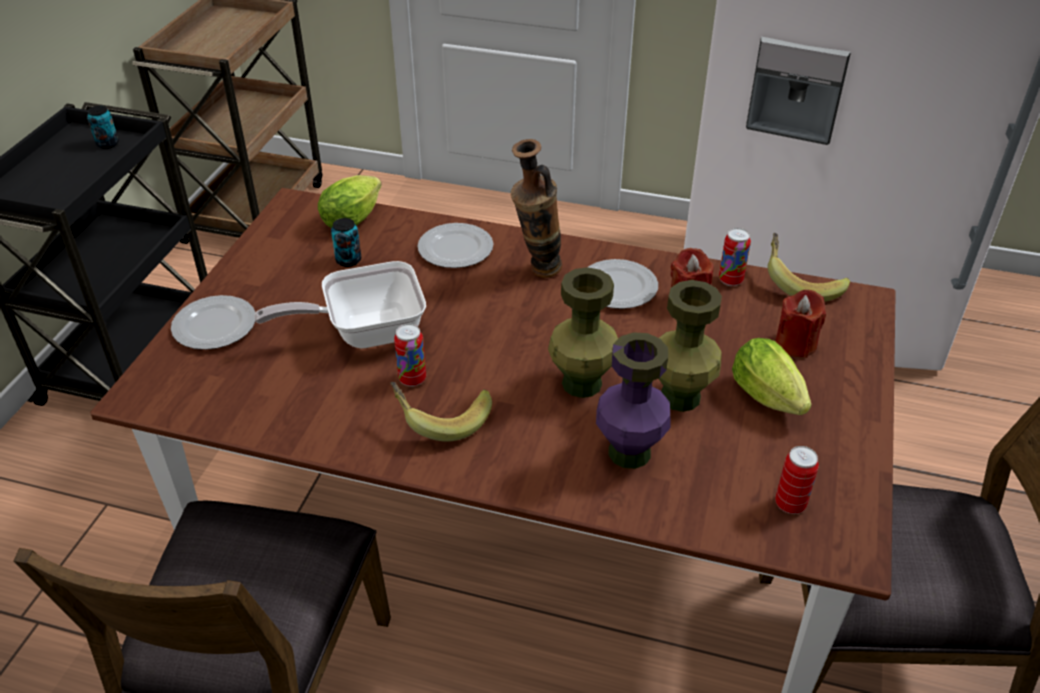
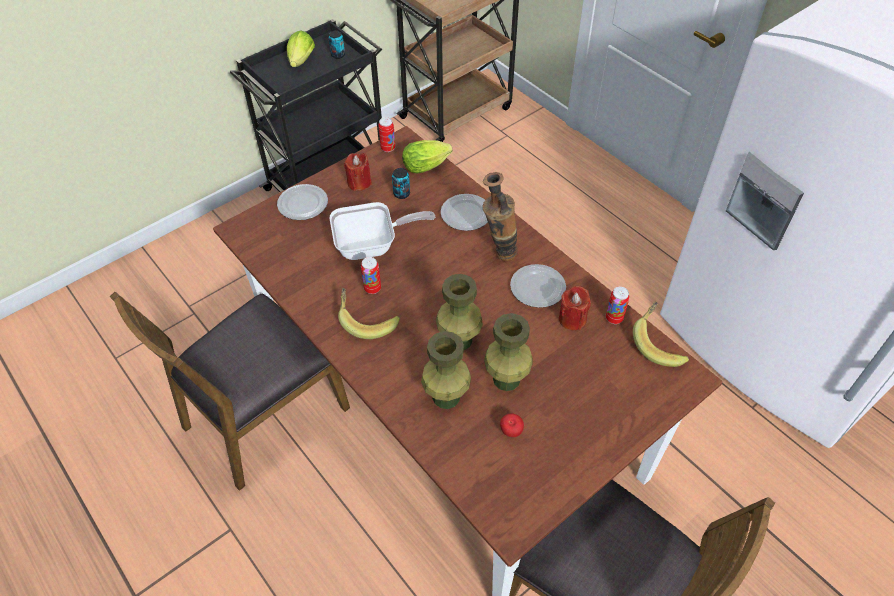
camera: 35 degrees right, 10 degrees up
(365, 332) = (372, 246): frying pan -> frying pan turned 150 degrees clockwise
(629, 453) = (446, 397): purple vase -> green vase
(743, 450) = (511, 432): none -> apple
(770, 400) = (558, 411): lettuce -> lettuce (300, 63)
(790, 504) = (505, 480): can -> can (388, 148)
(795, 344) = (612, 383): red candle -> red candle (359, 183)

